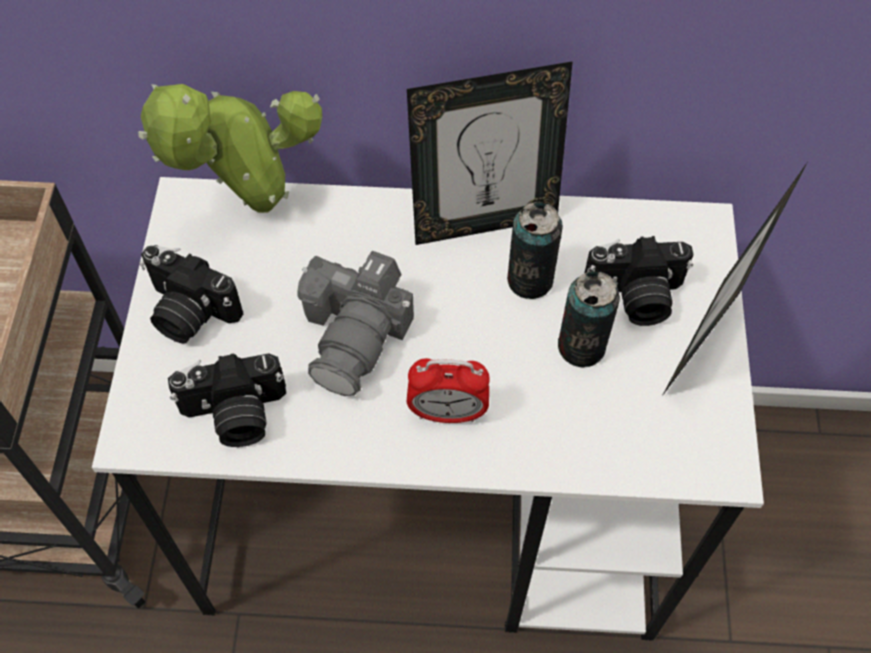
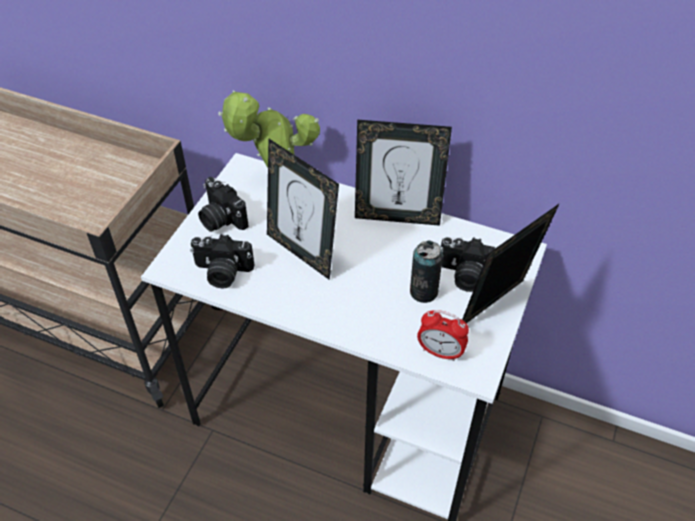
camera: 20 degrees right, 10 degrees down
(356, 334) = (302, 252): camera -> picture frame
(447, 413) = (334, 303): alarm clock -> alarm clock (440, 352)
(530, 280) = (410, 251): can -> none

